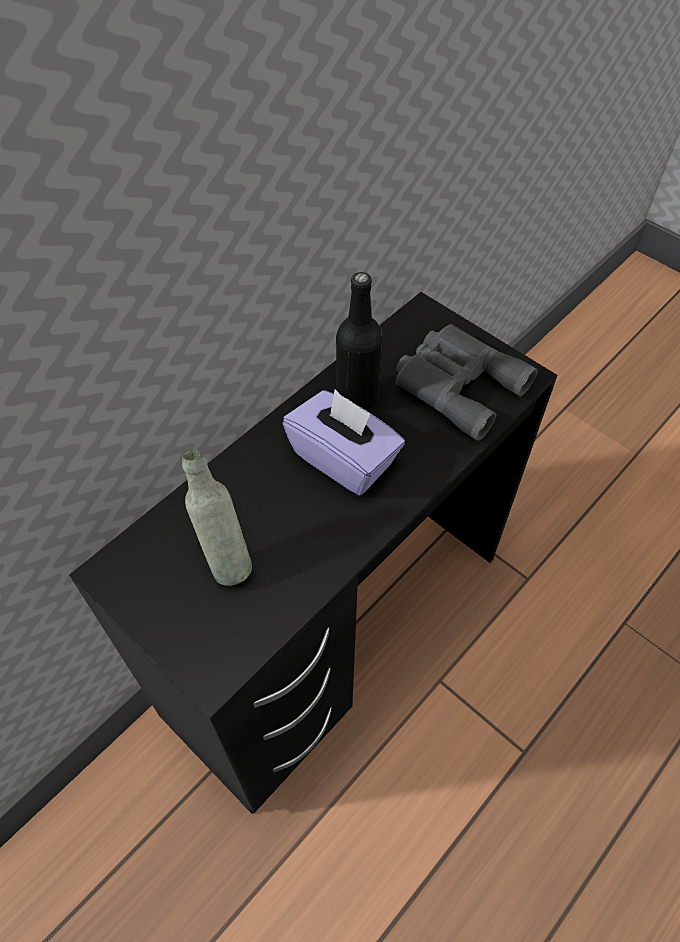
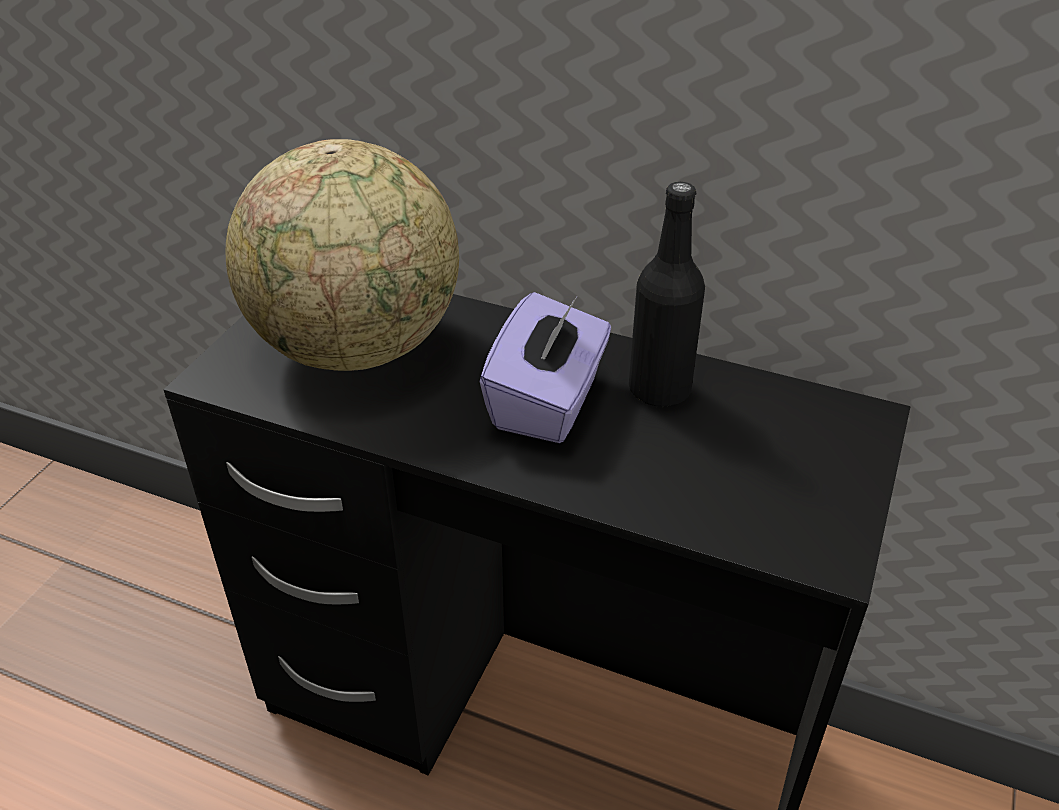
camera: 70 degrees right, 15 degrees down
(225, 560) = (358, 347): grey bottle -> globe
(456, 384) = (753, 481): grey binoculars -> none

